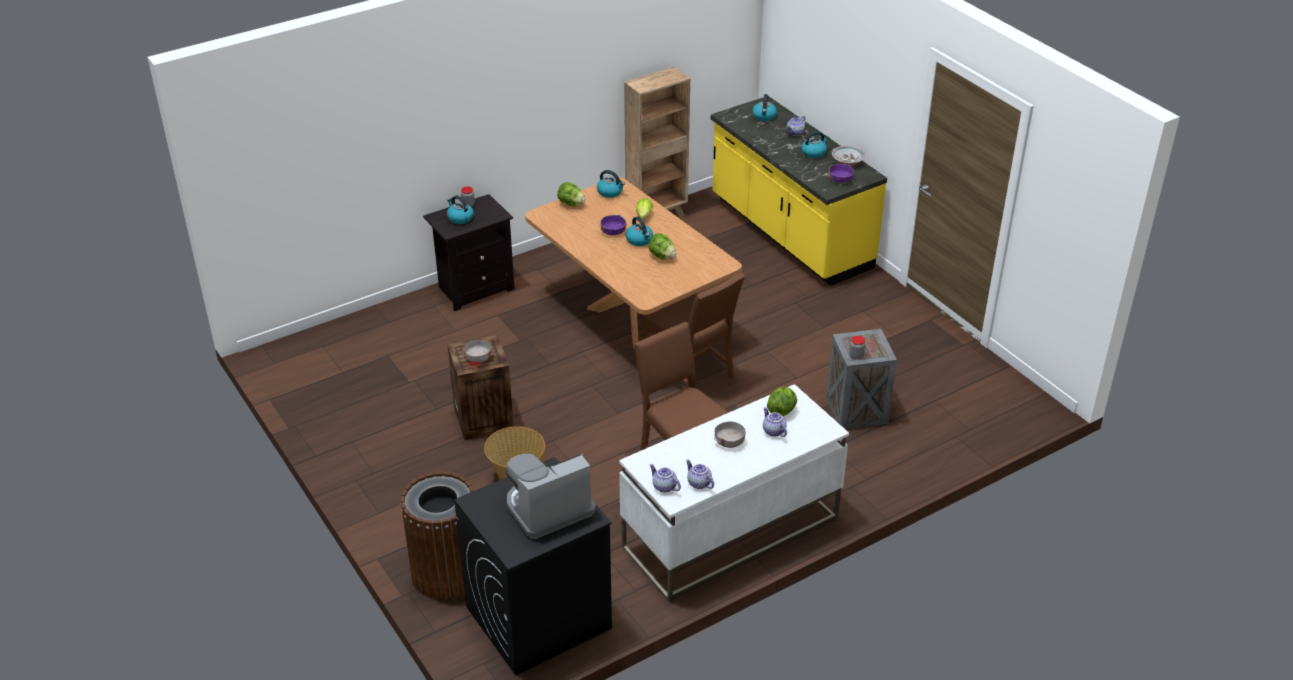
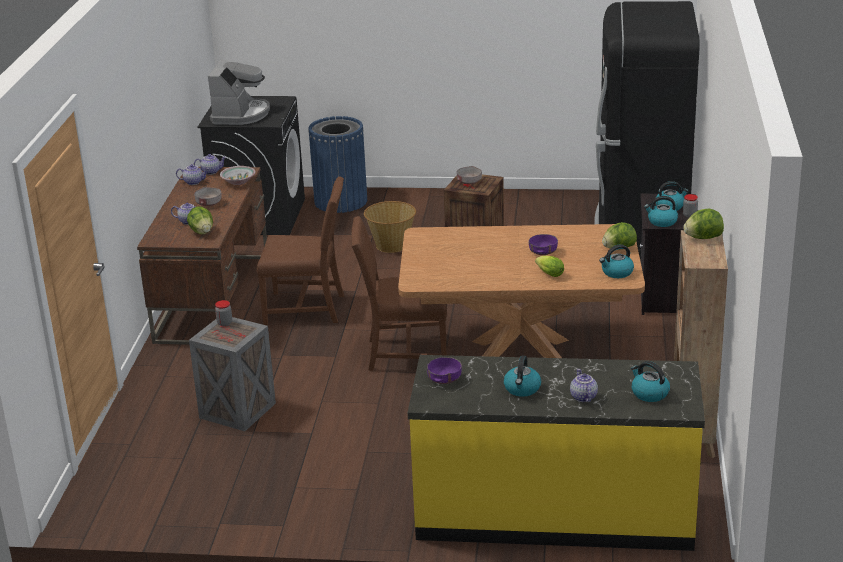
camera: 130 degrees right, 10 degrees down
(361, 343) = (640, 233): none -> black fridge
(447, 574) = (340, 201): brown trash can -> blue trash can
(639, 240) = (511, 259): kettle -> kettle (662, 222)
(662, 257) = (470, 260): lettuce -> lettuce (703, 238)
(729, 534) = (213, 298): white desk -> brown desk
(847, 162) = (474, 401): bowl -> bowl (239, 182)

